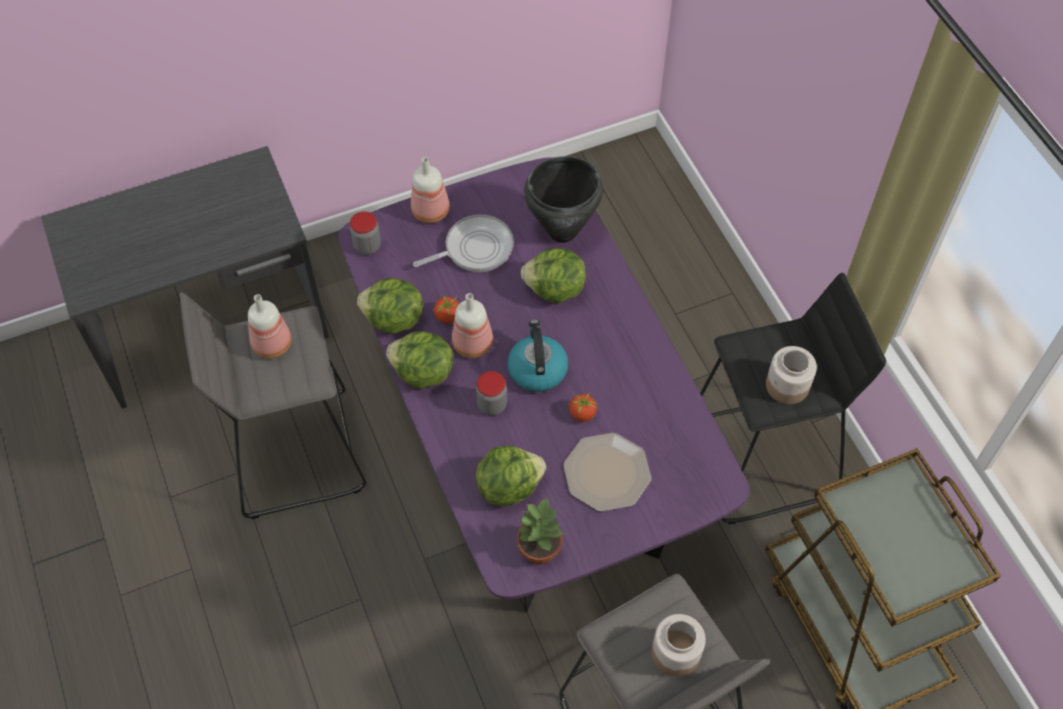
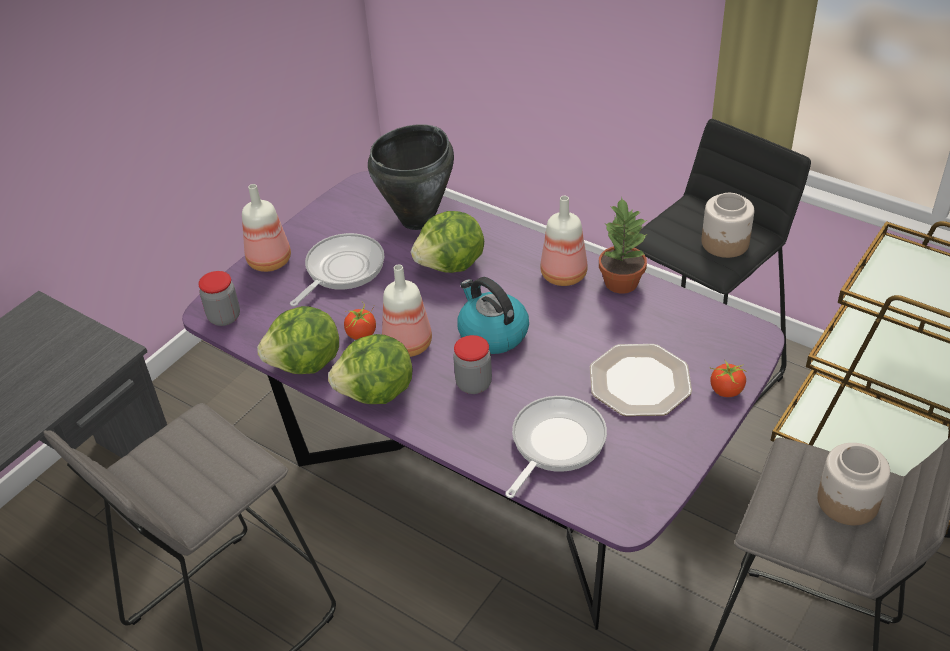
camera: 30 degrees left, 15 degrees down
(273, 345) = (180, 457): bottle -> bottle (565, 275)
(508, 486) = (555, 443): lettuce -> frying pan
(539, 548) = (637, 480): potted plant -> potted plant (620, 282)
(582, 414) = (570, 347): tomato -> tomato (726, 391)

